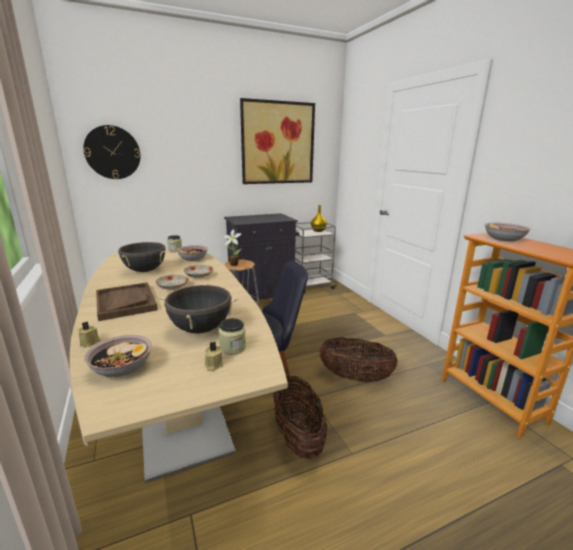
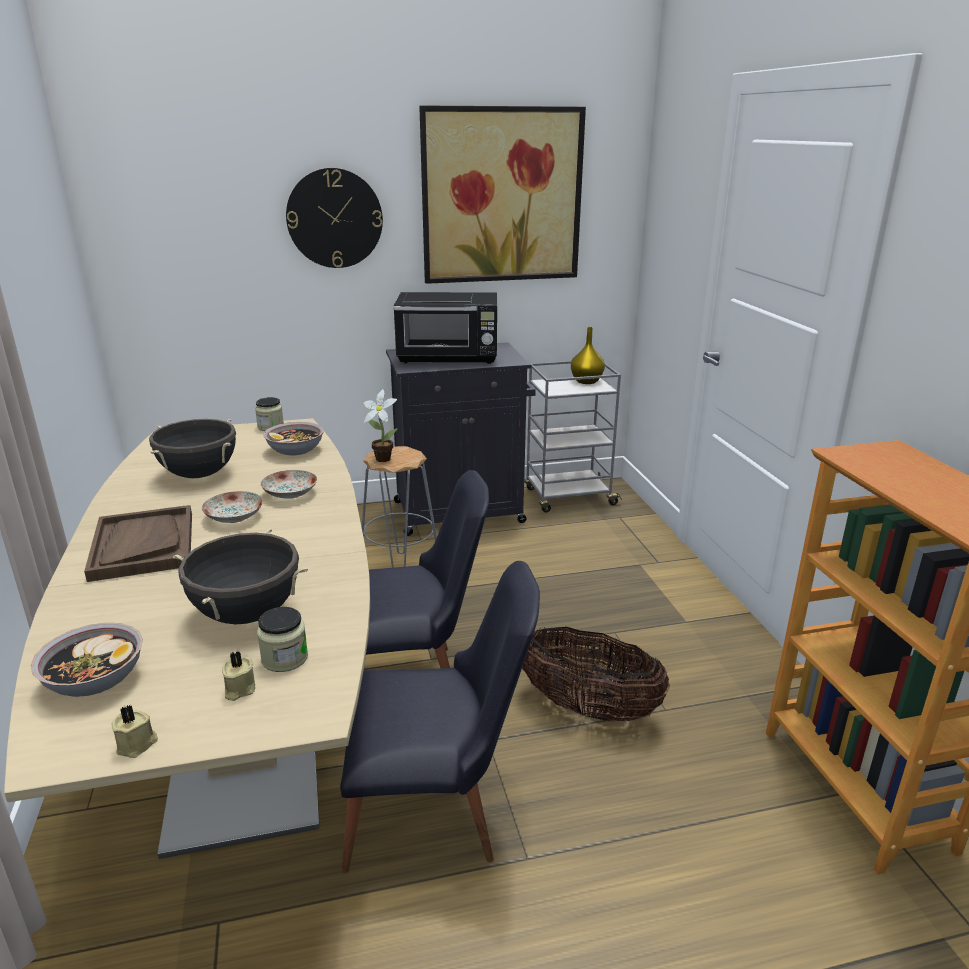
camera: 10 degrees right, 5 degrees up
(90, 342) = (62, 625): beige candle -> beige candle (137, 744)
(112, 152) = (167, 226): wall clock -> wall clock (334, 218)
(257, 219) = (449, 358): none -> black microwave
(298, 437) = (438, 813): basket -> black chair
(504, 239) = (891, 466): bowl -> none

